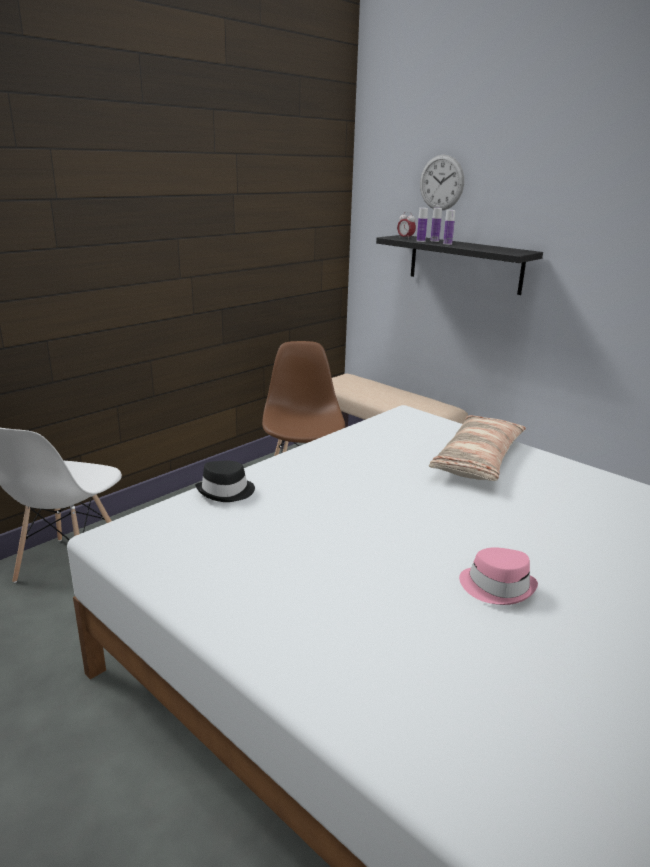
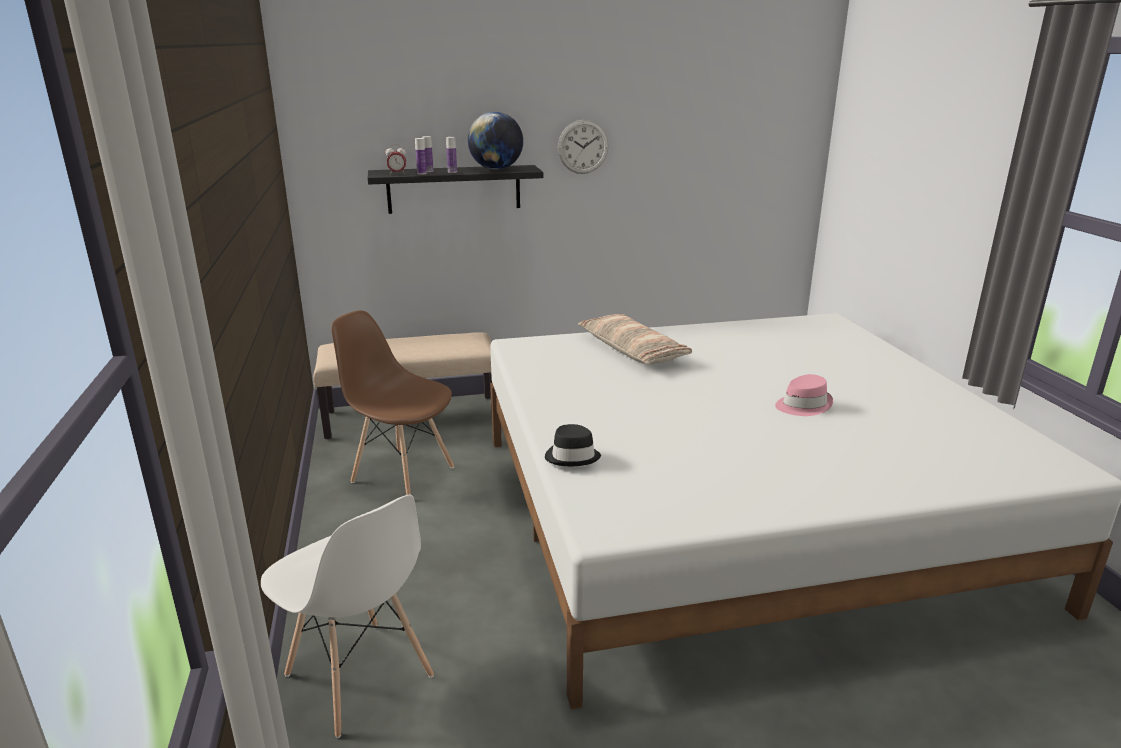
camera: 55 degrees left, 0 degrees up
(441, 182) = (410, 109): wall clock -> wall clock (583, 147)
(490, 248) = (496, 169): none -> globe

